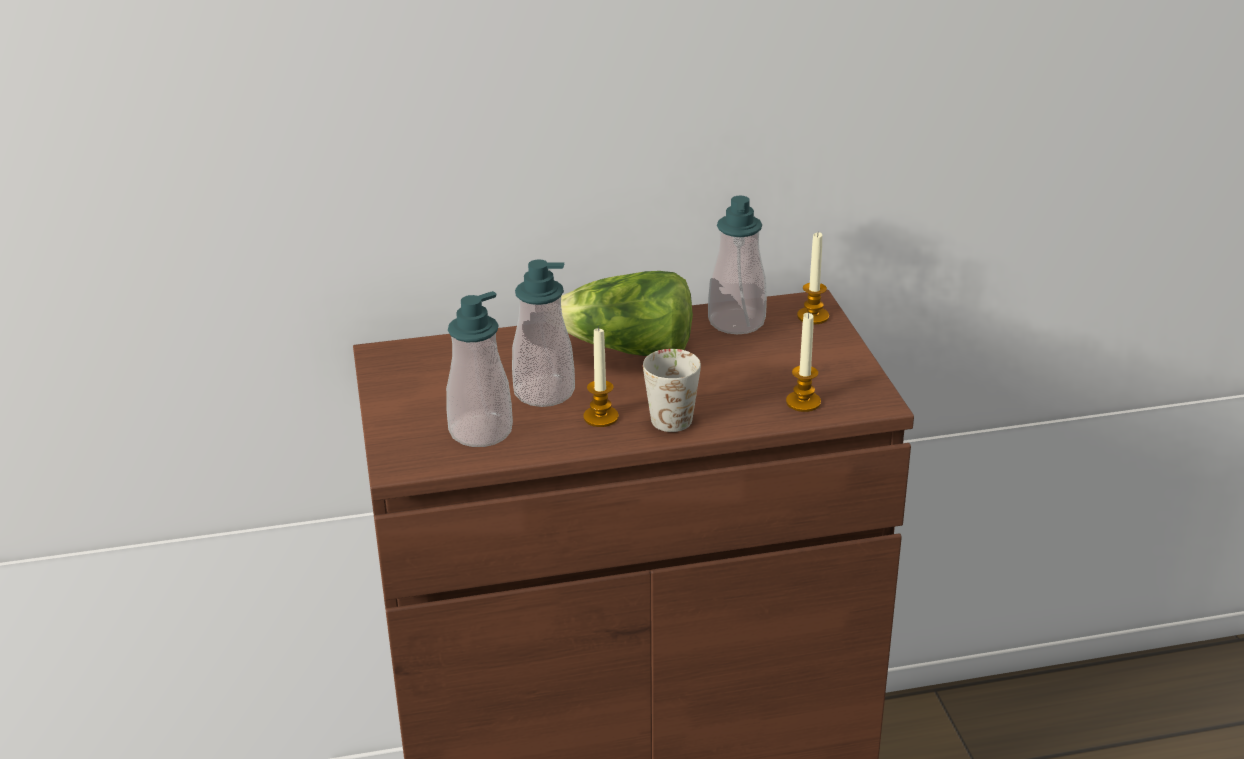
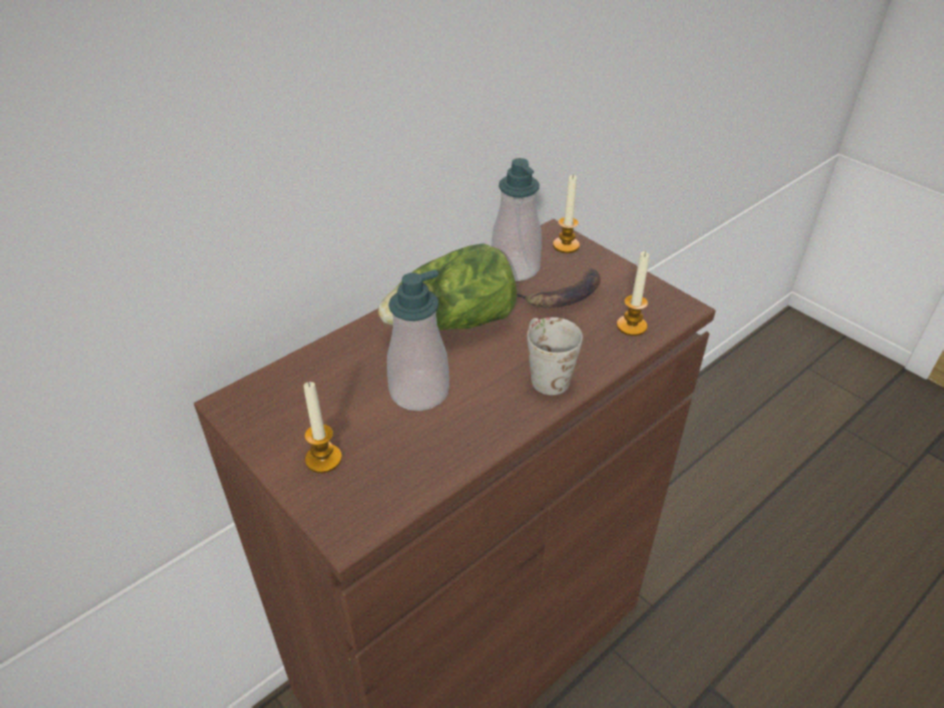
camera: 30 degrees left, 10 degrees up
(481, 431) = (397, 458): soap dispenser -> none
(601, 417) = (490, 400): candle -> candle (323, 459)
(762, 357) = (563, 294): none -> banana

